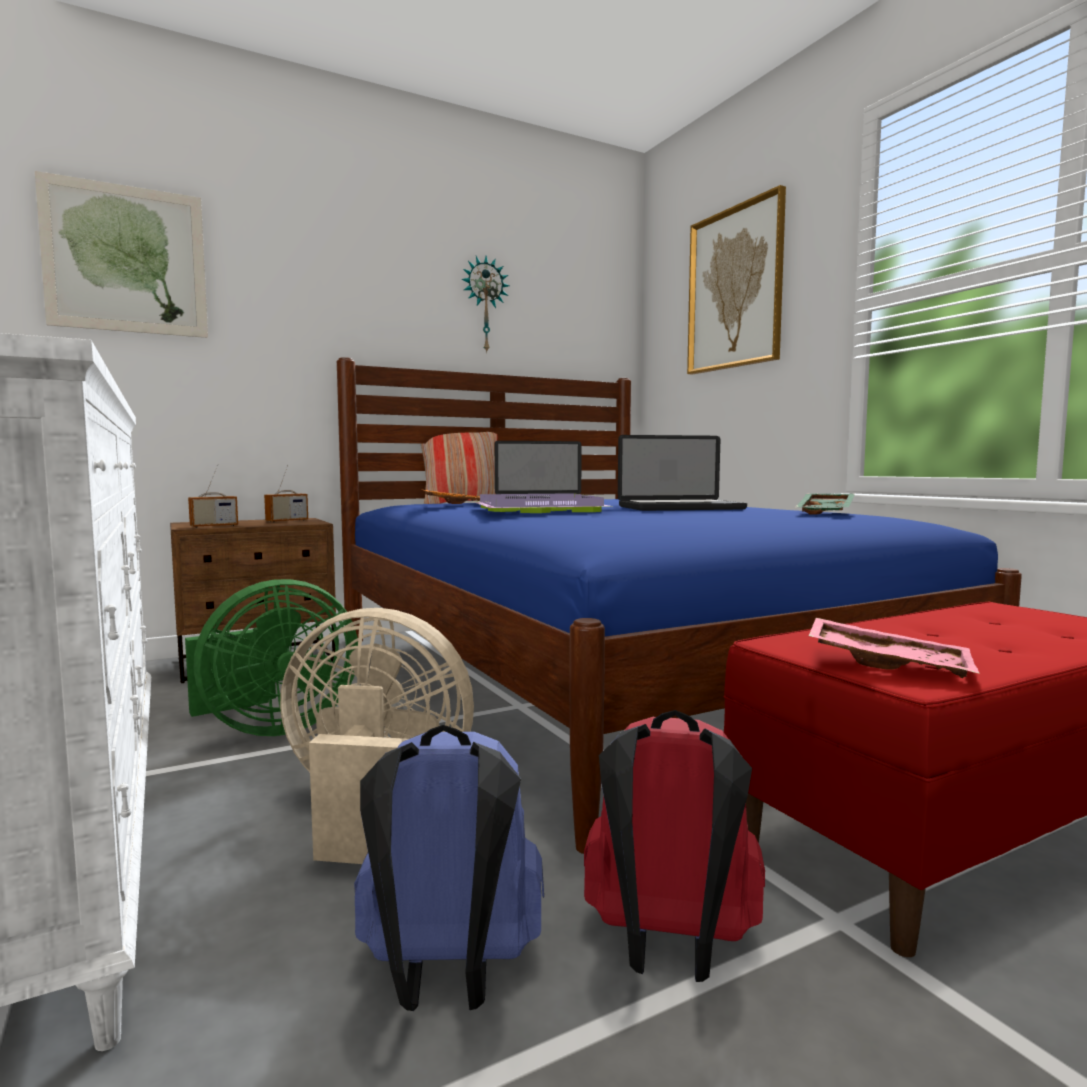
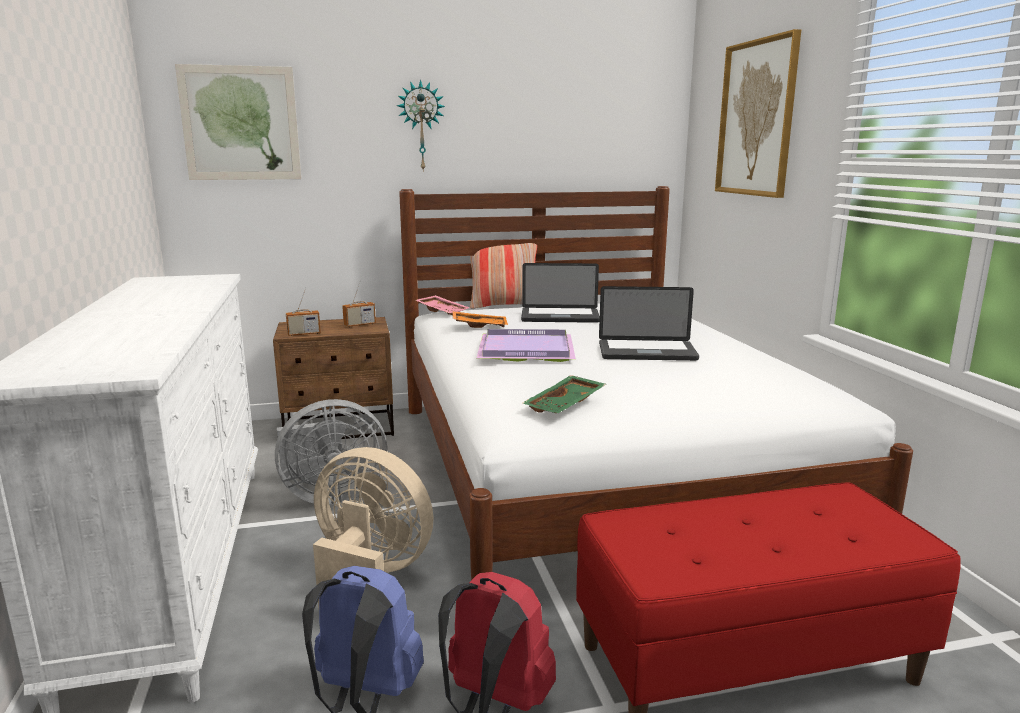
camera: 15 degrees right, 10 degrees up
(272, 728) = (330, 496): green fan -> grey fan
(484, 305) = (530, 128): wall clock -> wall clock (421, 126)
(611, 676) = (594, 473): blue bed -> white bed
(827, 512) = (761, 374): green tray -> green tray (565, 405)
(888, 664) = (660, 556): pink tray -> pink tray (443, 311)

